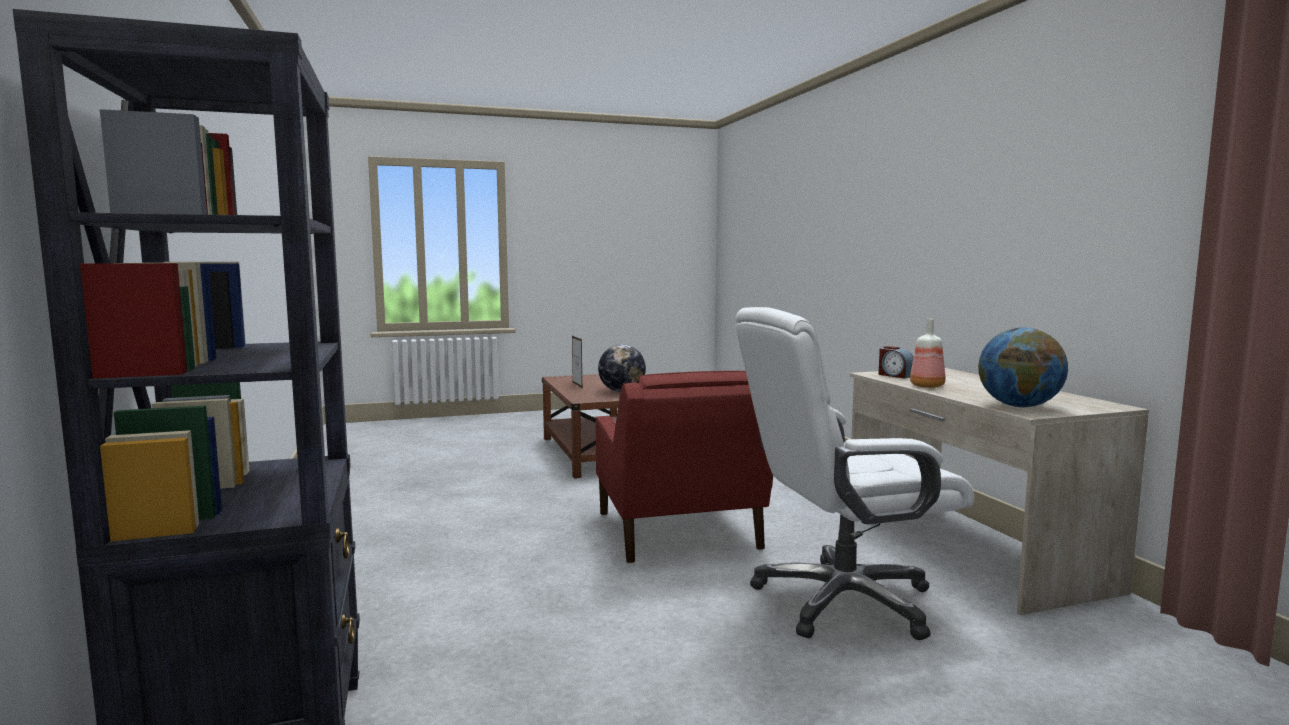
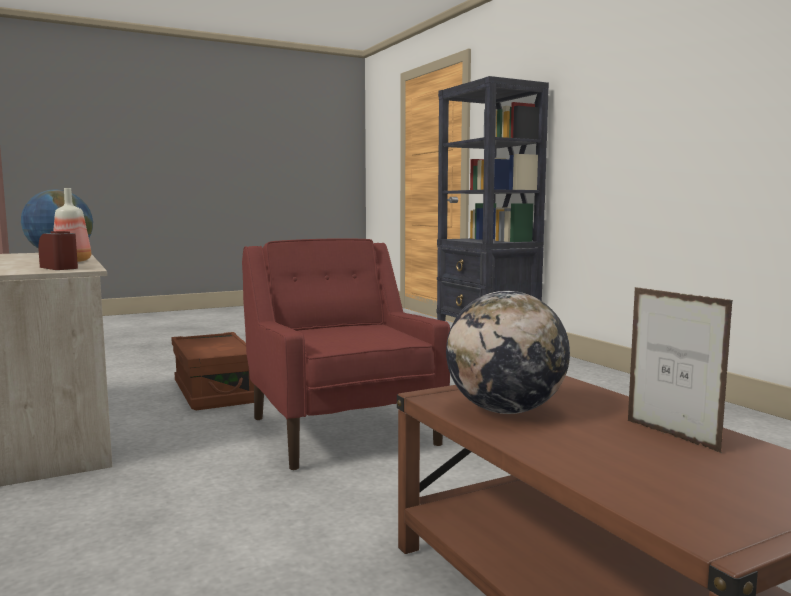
camera: 170 degrees right, 0 degrees up
(842, 601) = (215, 392): white office chair -> brown storage box

